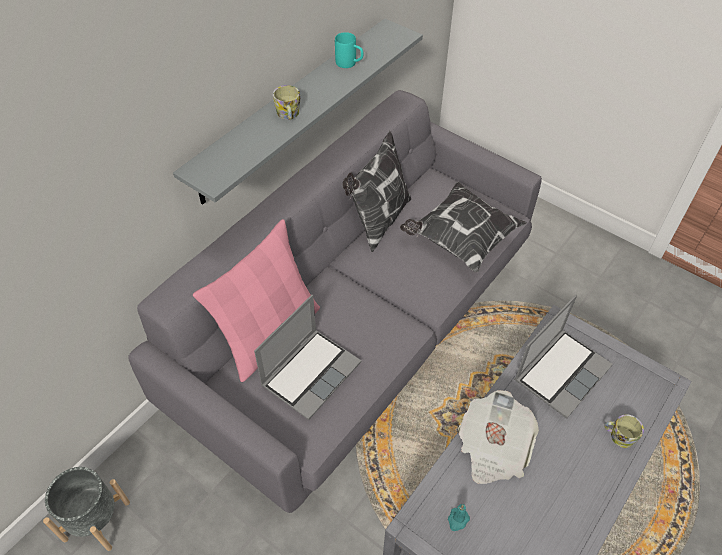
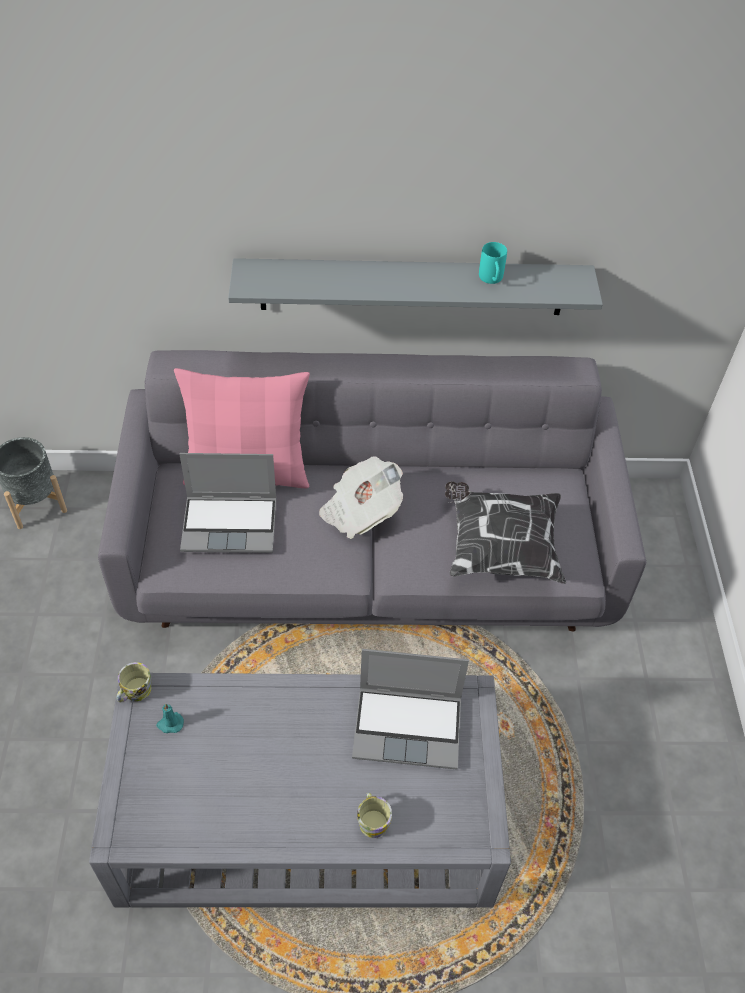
camera: 50 degrees right, 0 degrees up
(288, 115) = (374, 281): mug -> mug (134, 692)
(378, 221) = (456, 469): pillow -> none
(493, 448) = (267, 712): newspaper -> newspaper (360, 510)

